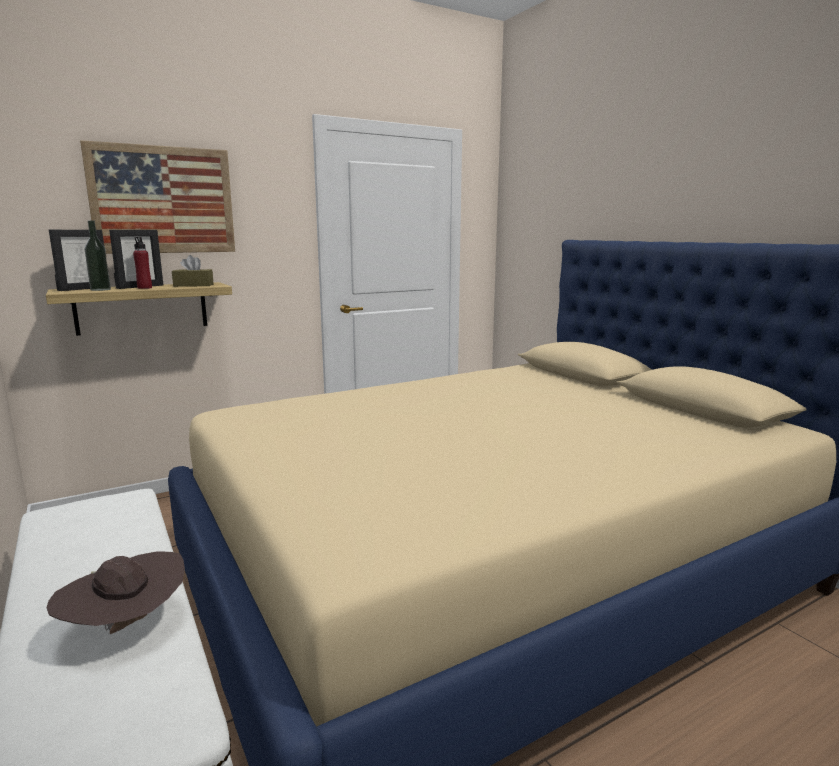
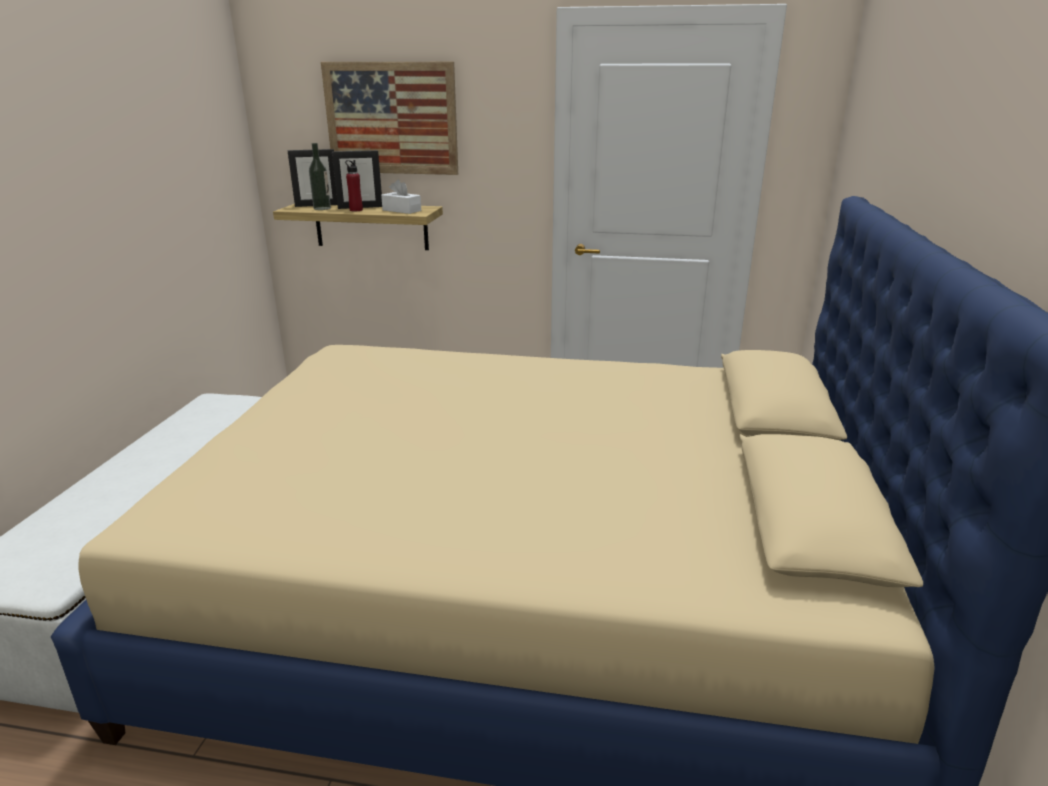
camera: 40 degrees right, 10 degrees up
(126, 628) = (119, 506): brown hat -> none
(193, 285) = (401, 210): brown tissue box -> white tissue box

